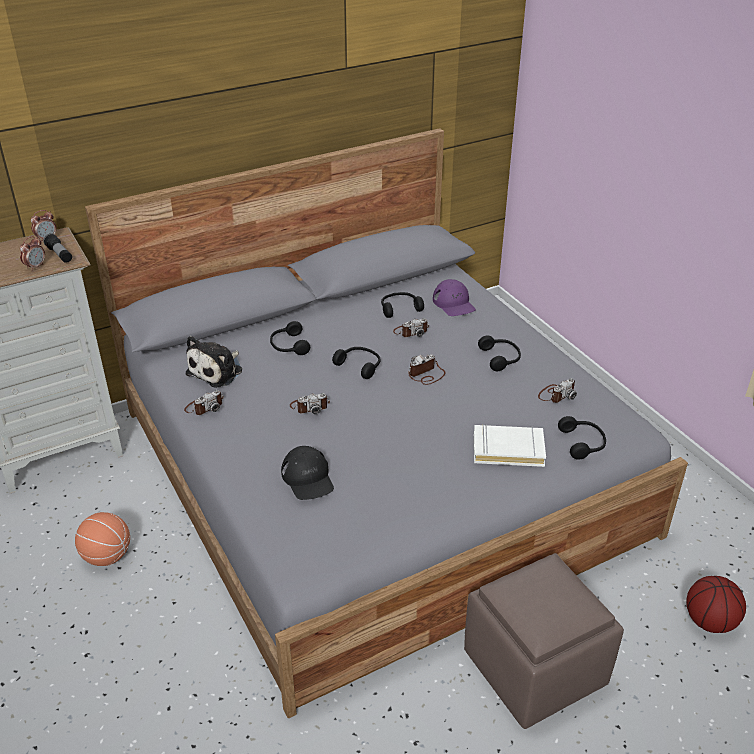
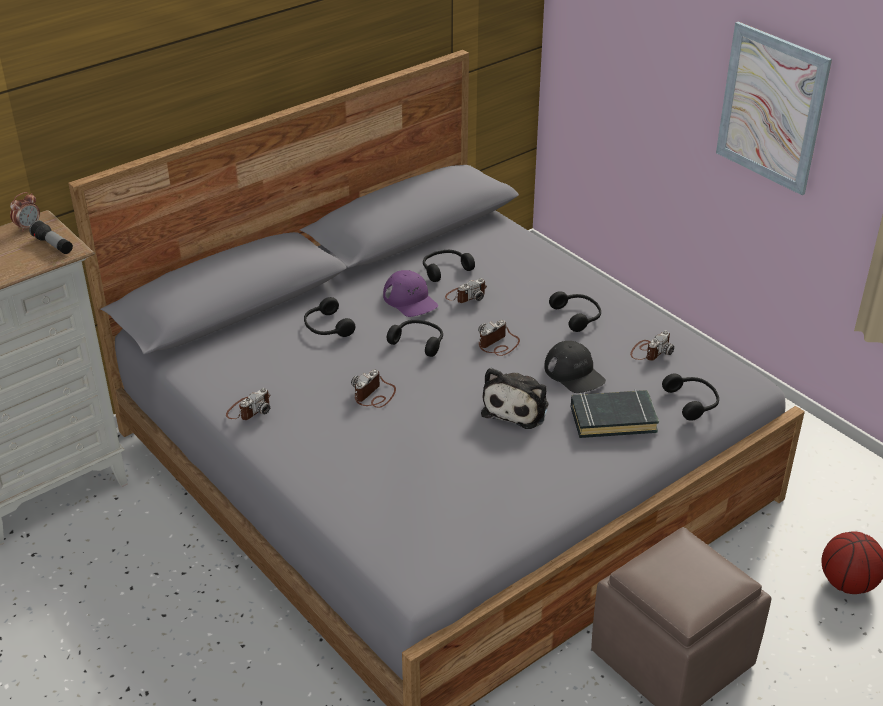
camera: 10 degrees left, 0 degrees up
(35, 267) = (29, 262): alarm clock -> none
(107, 556) = (145, 604): basketball -> none
(217, 371) = (250, 366): plush toy -> plush toy (517, 407)
(308, 478) = (399, 476): black cap -> black cap (574, 373)
(310, 406) = (374, 395): camera -> camera turned 150 degrees clockwise
(454, 303) = (506, 257): purple cap -> purple cap (410, 300)
(508, 449) = (613, 418): white book -> black book
(691, 192) = (771, 108): none -> picture

